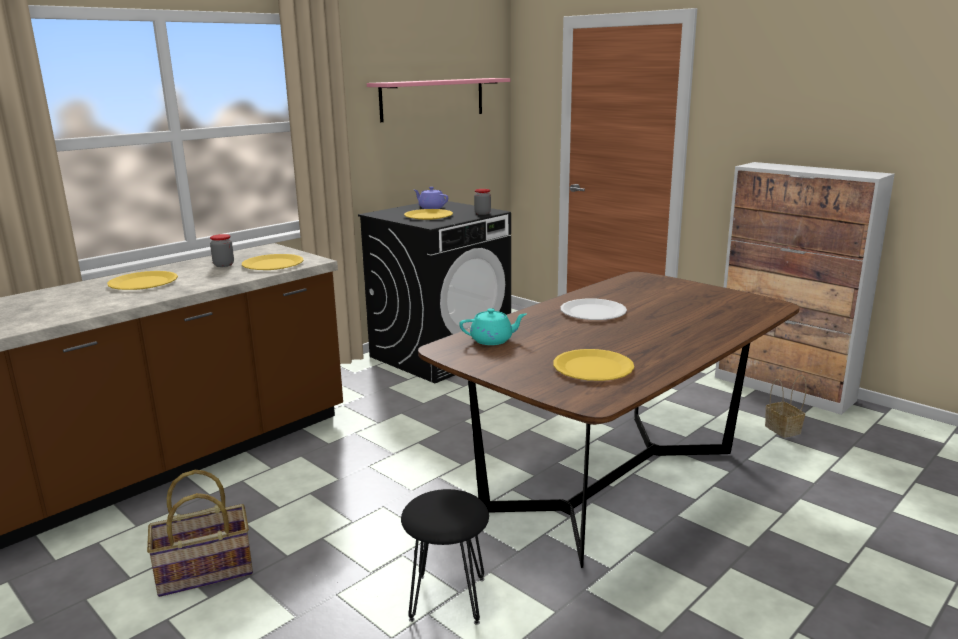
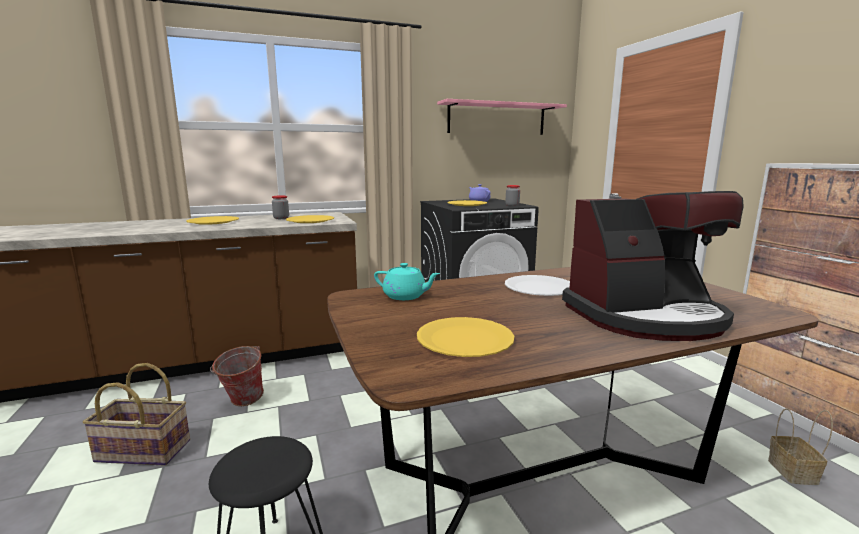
camera: 25 degrees right, 5 degrees down
(260, 500) = (241, 402): none -> bucket
(694, 325) = (645, 317): none -> coffee machine

